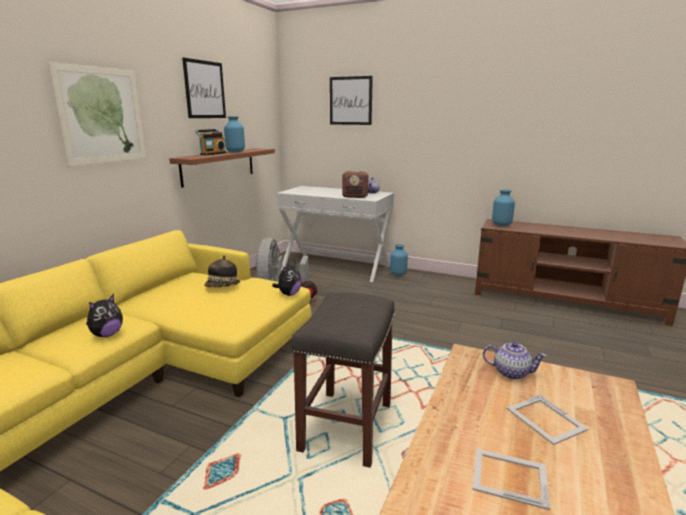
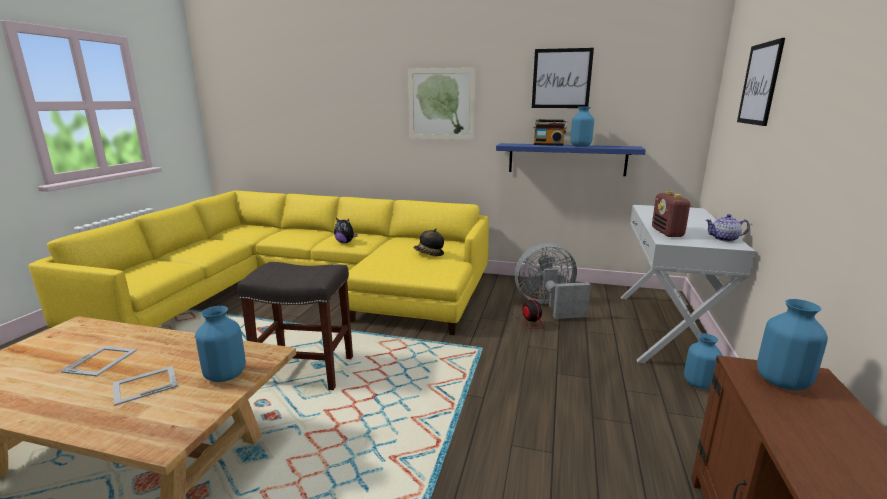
camera: 80 degrees right, 0 degrees up
(219, 166) = (566, 159): brown shelf -> blue shelf
(289, 294) = (432, 280): plush toy -> none
(510, 372) = (226, 375): teapot -> blue vase

